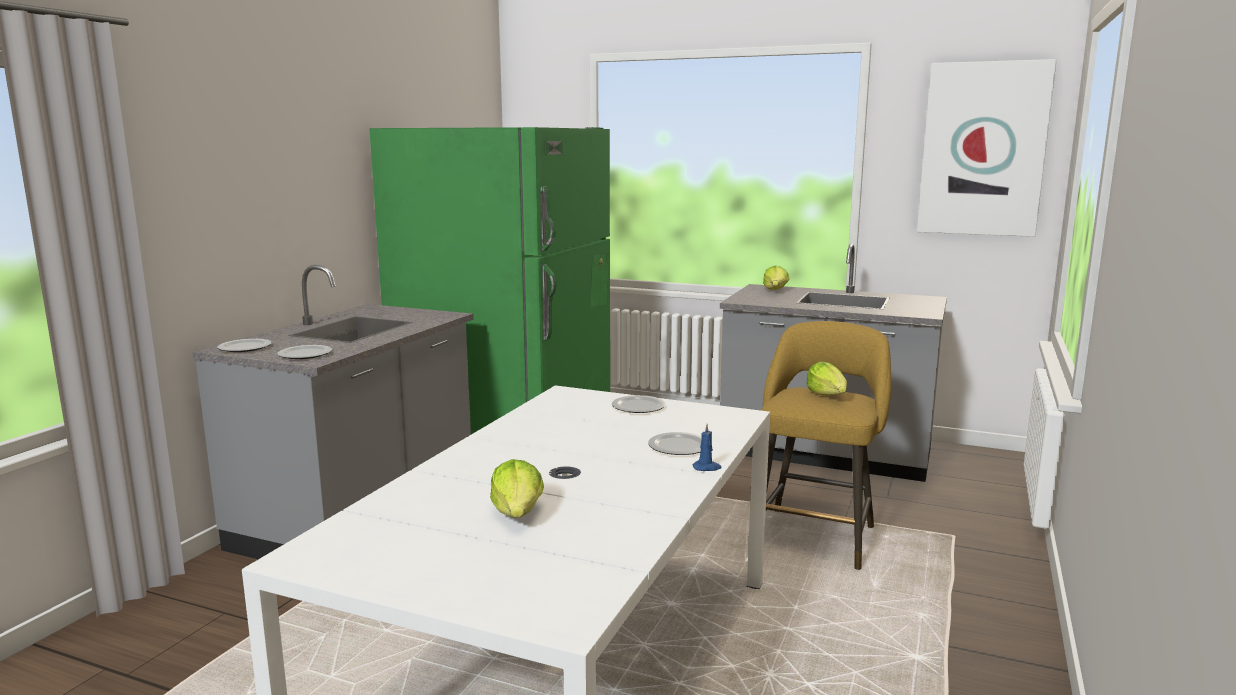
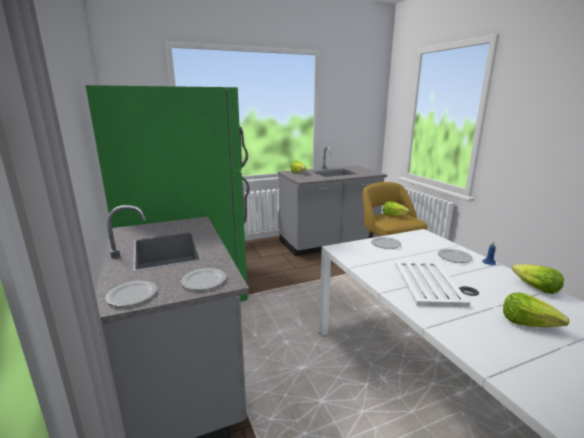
camera: 45 degrees left, 5 degrees up
(543, 449) = (427, 283): none -> white tray
(659, 505) = (535, 288): none -> lettuce
(983, 149) = (361, 101): picture -> none

